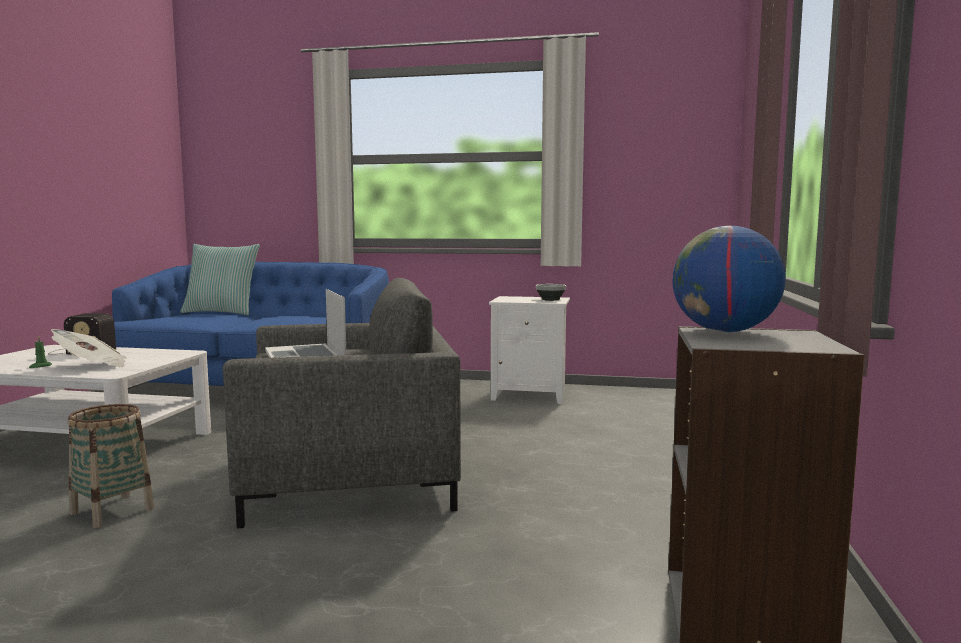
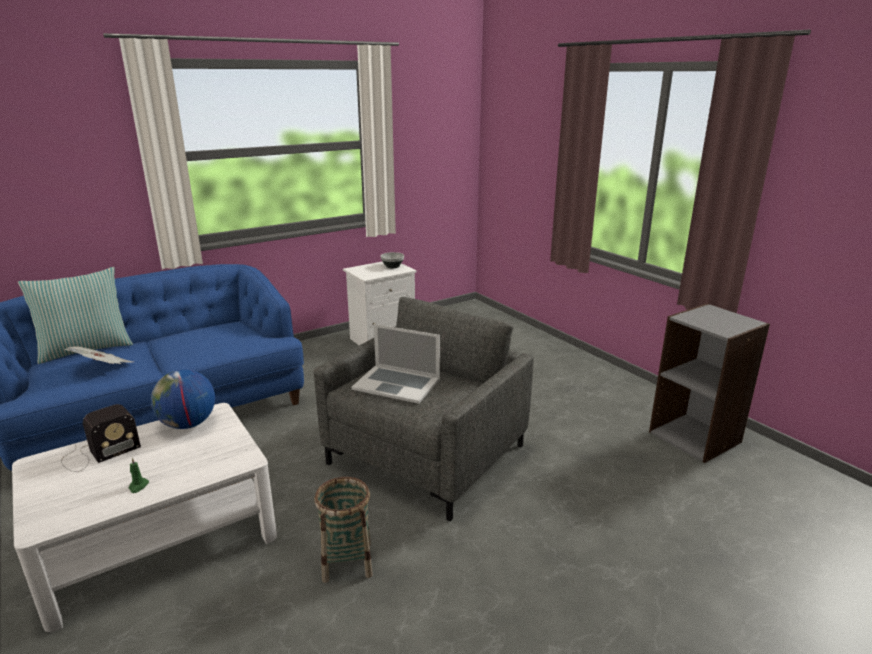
camera: 45 degrees left, 15 degrees up
(92, 366) = (193, 462): newspaper -> newspaper (103, 368)
(724, 331) = (695, 317): globe -> globe (188, 424)

